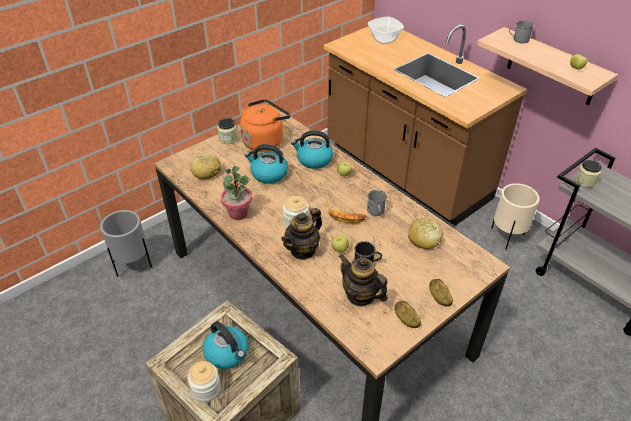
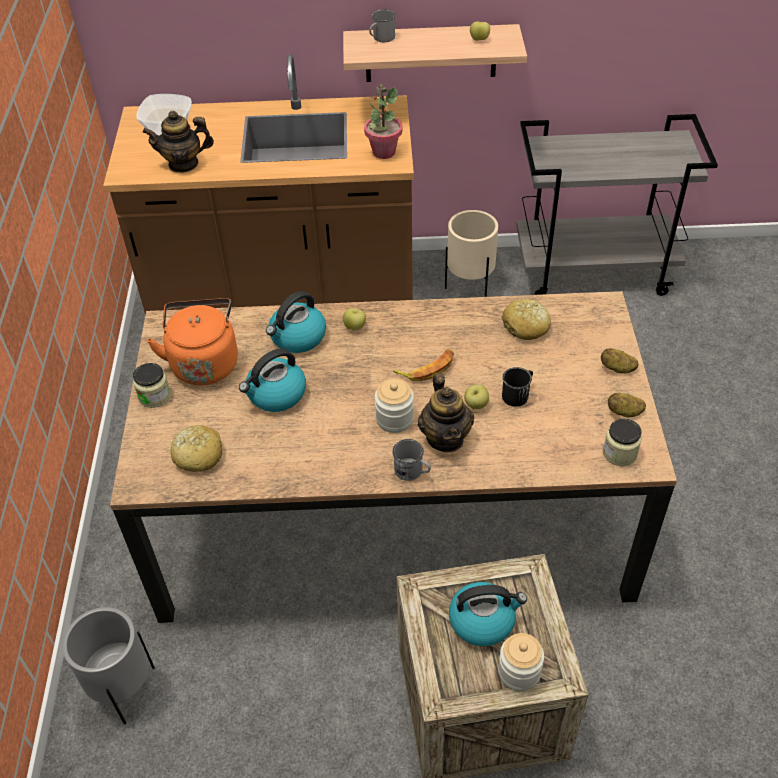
camera: 50 degrees left, 5 degrees up
(238, 213) = (319, 465): potted plant -> potted plant (383, 152)
(360, 296) = (561, 429): teapot -> teapot (183, 164)
(376, 212) = (447, 338): grey mug -> grey mug (412, 471)
(585, 181) = (548, 163): jar -> jar (619, 453)

